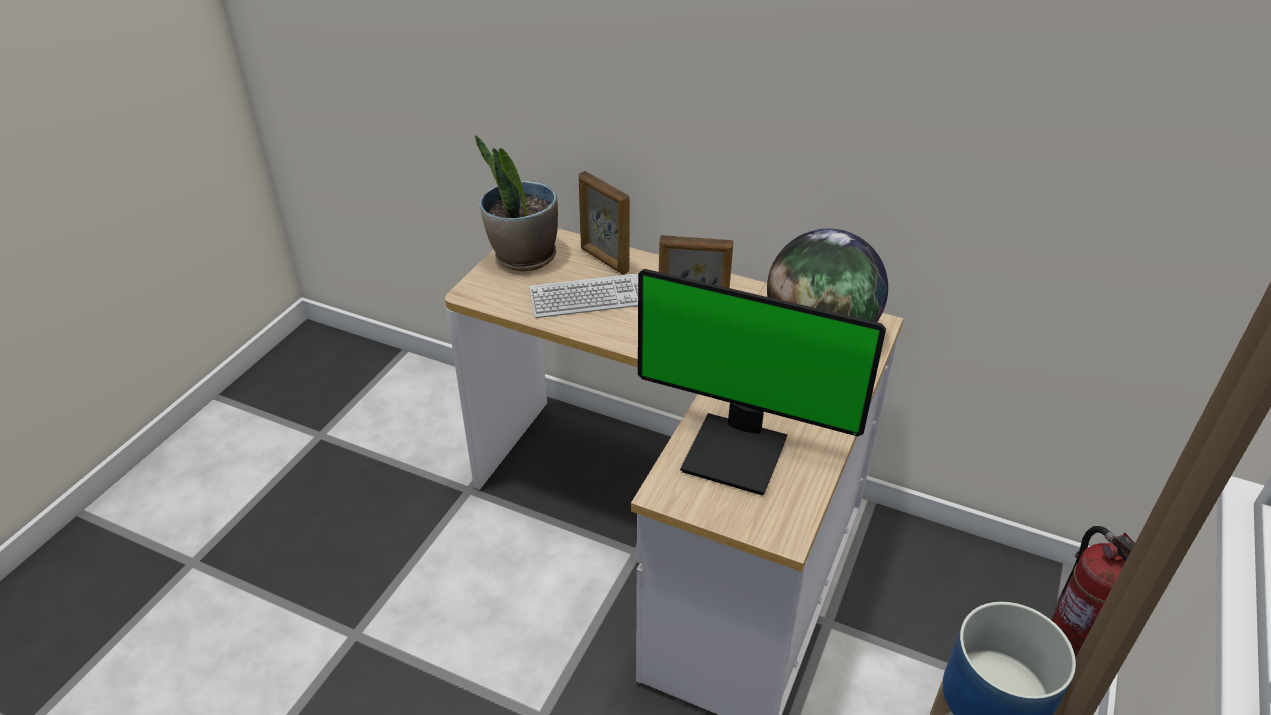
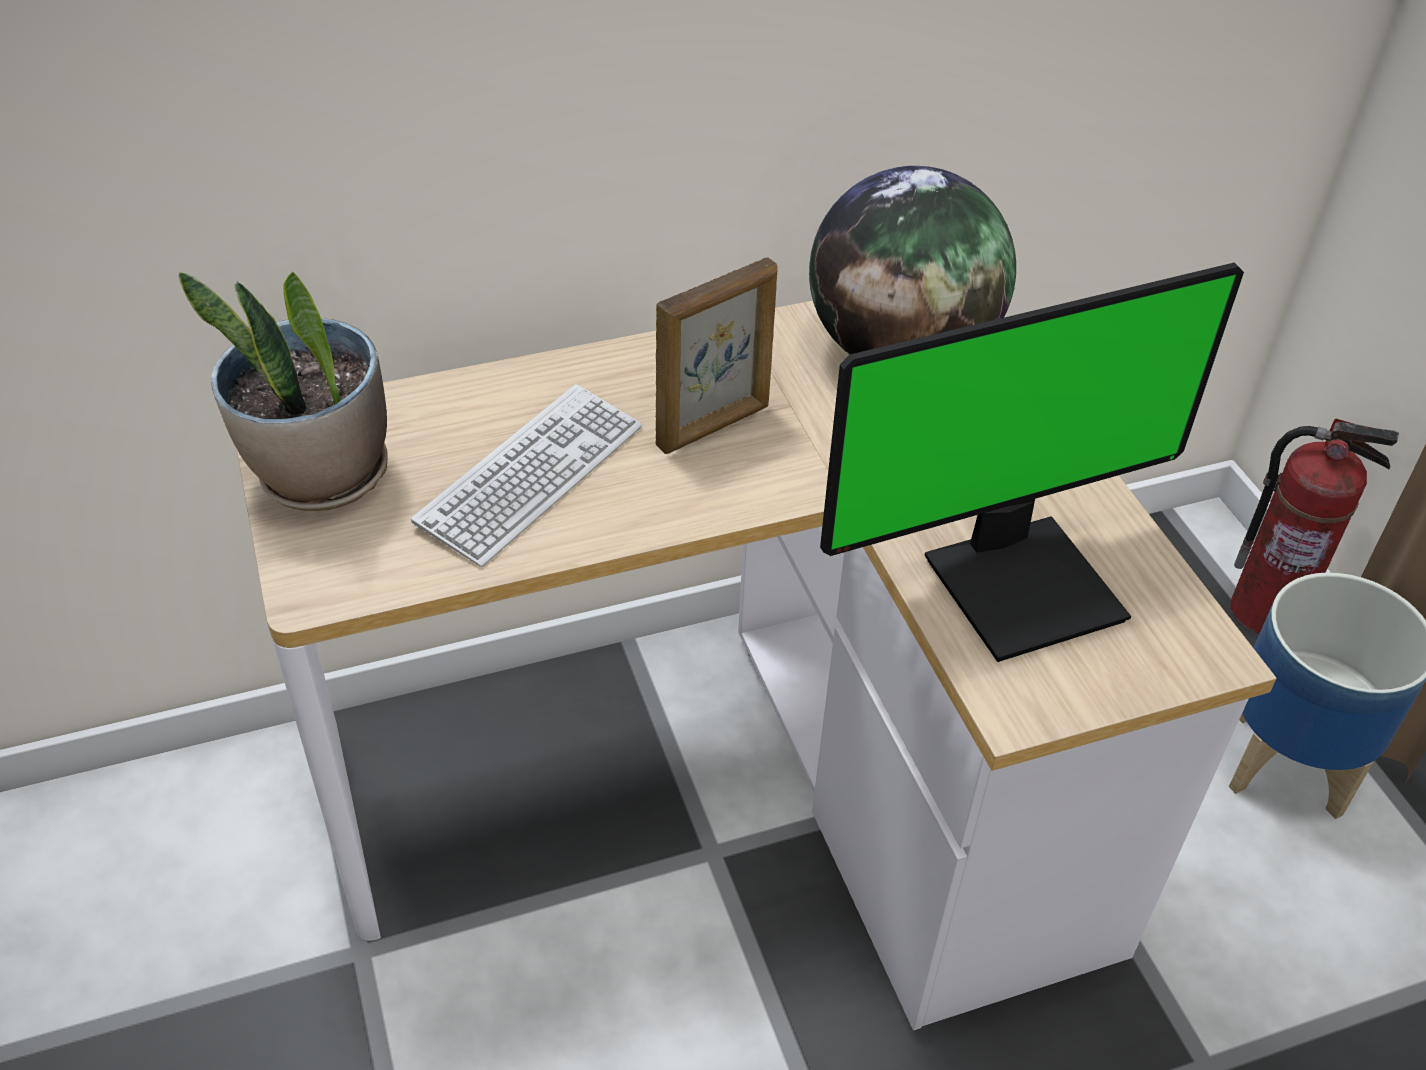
camera: 45 degrees left, 5 degrees up
(604, 260) = (464, 408): picture frame -> none

